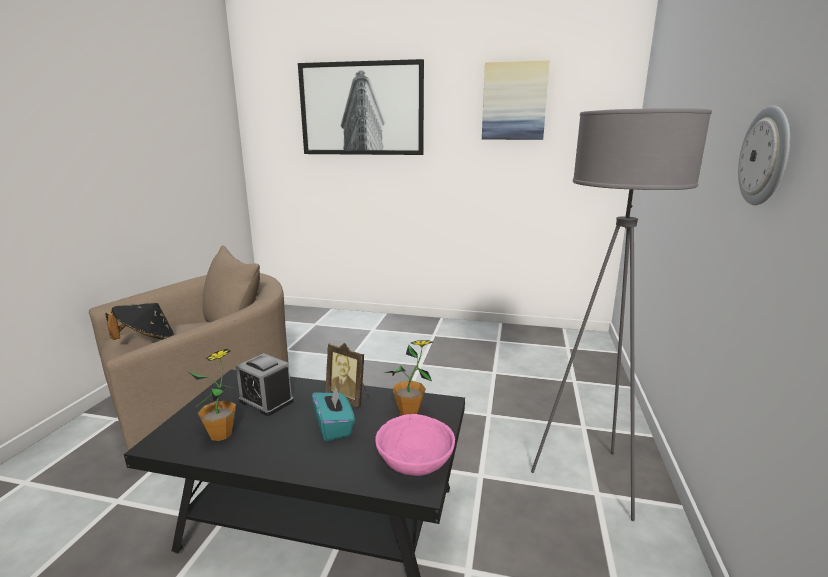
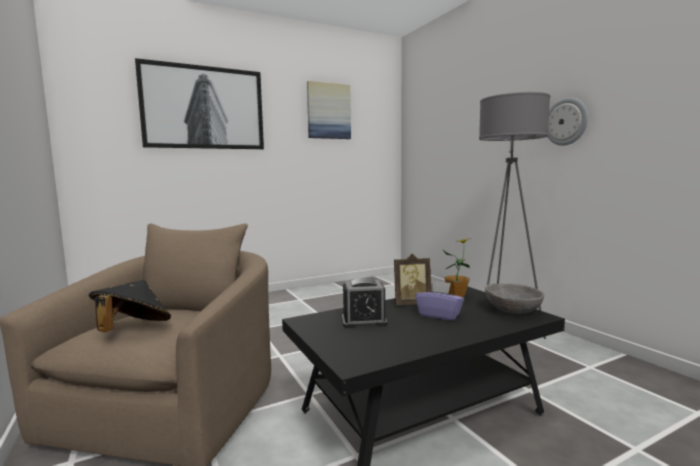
camera: 40 degrees left, 10 degrees down
(221, 434) = (383, 343): potted plant -> none
(334, 427) = (439, 315): turquoise tissue box -> purple tissue box
(415, 461) = (512, 310): pink bowl -> grey bowl

